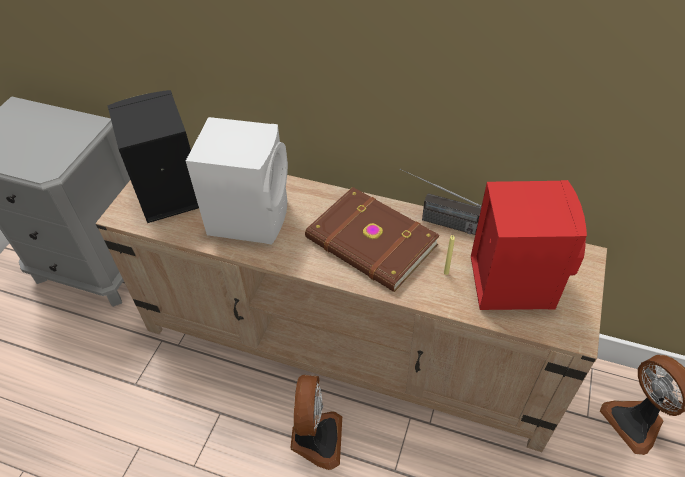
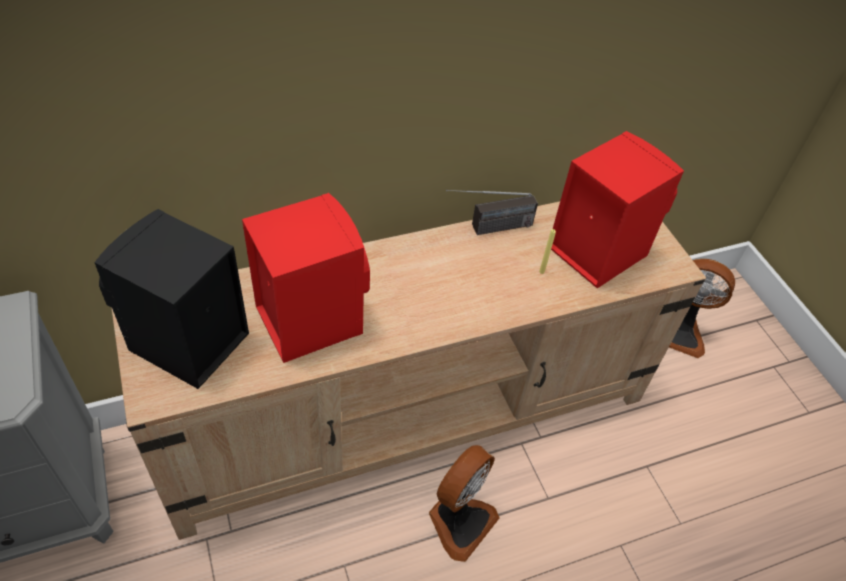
camera: 45 degrees left, 0 degrees up
(250, 216) = (309, 317): white speaker -> red speaker
(316, 439) = (459, 521): fan -> fan turned 75 degrees clockwise
(370, 243) = (454, 281): brown book -> none

